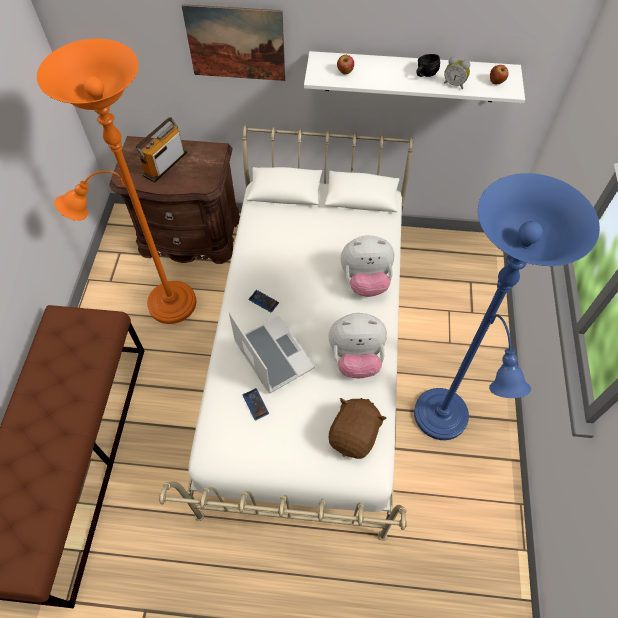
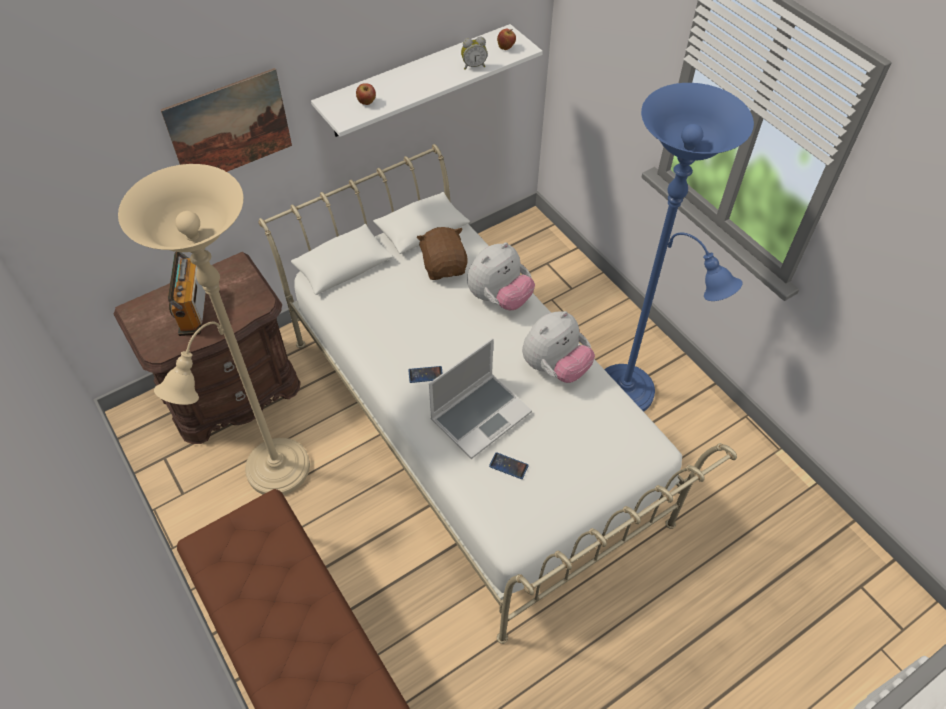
camera: 40 degrees left, 5 degrees down
(165, 305) = (272, 475): orange floor lamp -> beige floor lamp
(272, 355) = (480, 415): laptop -> laptop turned 120 degrees clockwise
(355, 435) = (615, 429): brown plush toy -> brown plush toy (444, 266)
(424, 74) = (439, 70): black mug -> none

